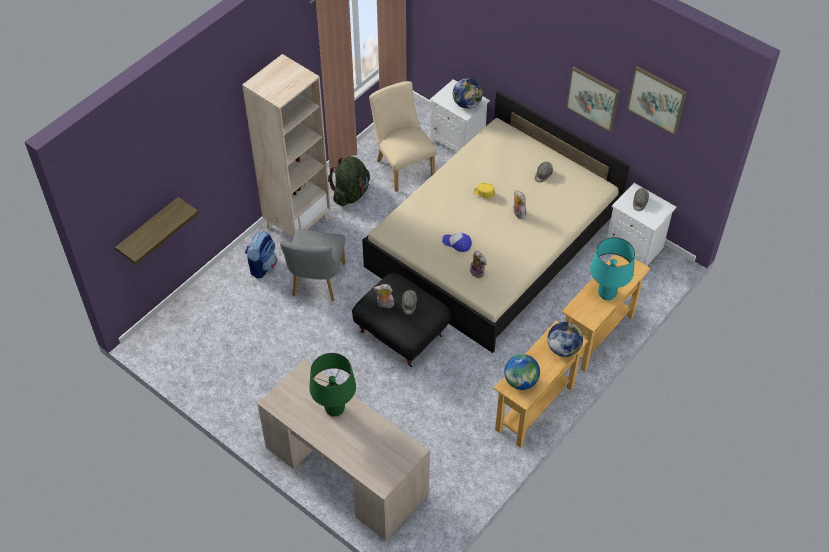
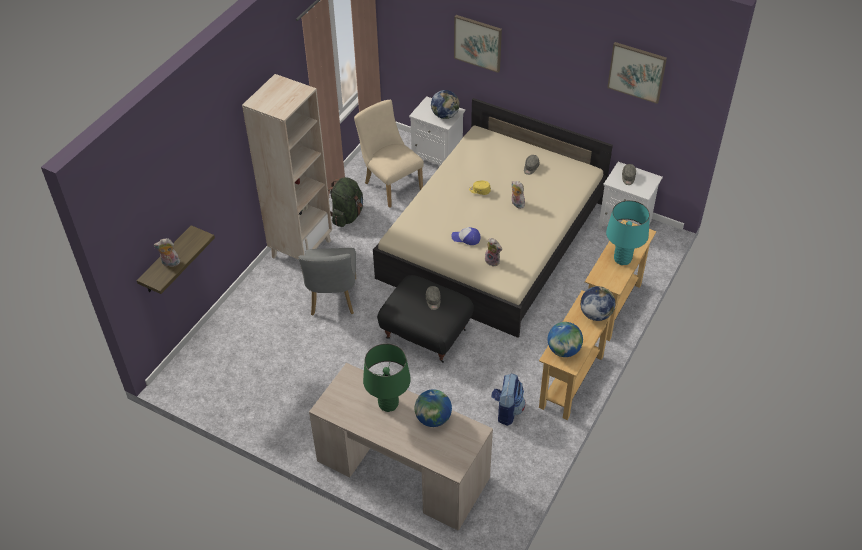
camera: 10 degrees left, 5 degrees down
(262, 265) = (275, 292): backpack -> backpack (507, 410)
(374, 431) = (433, 419): none -> globe
(384, 305) = (409, 304): plush toy -> plush toy (170, 263)
(593, 98) = (571, 84): picture -> picture (478, 43)

